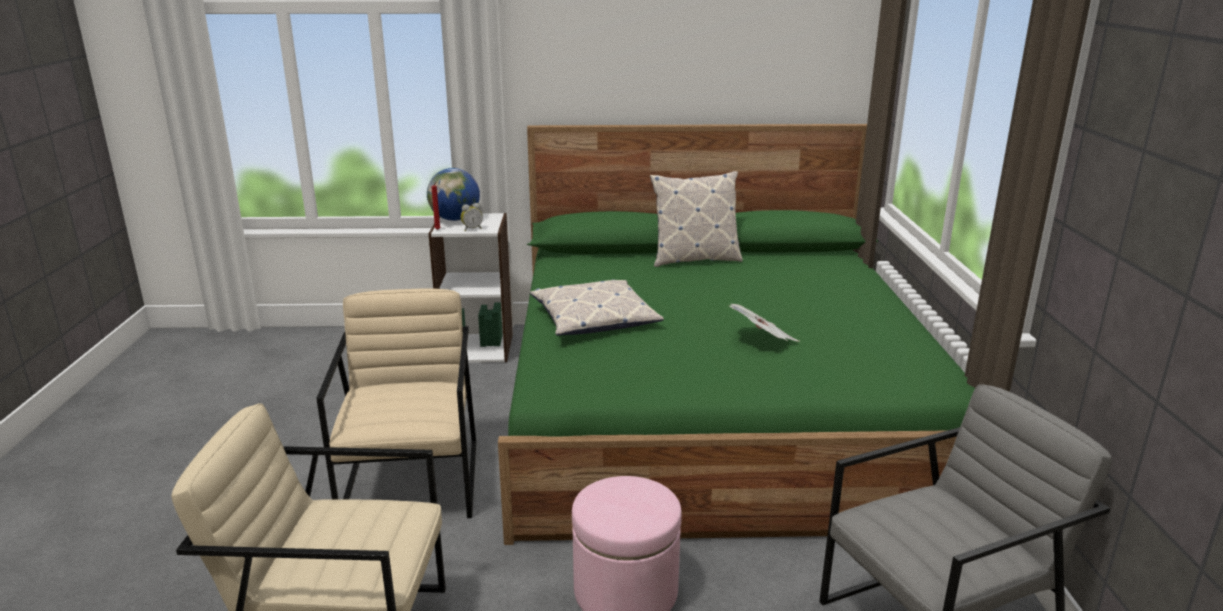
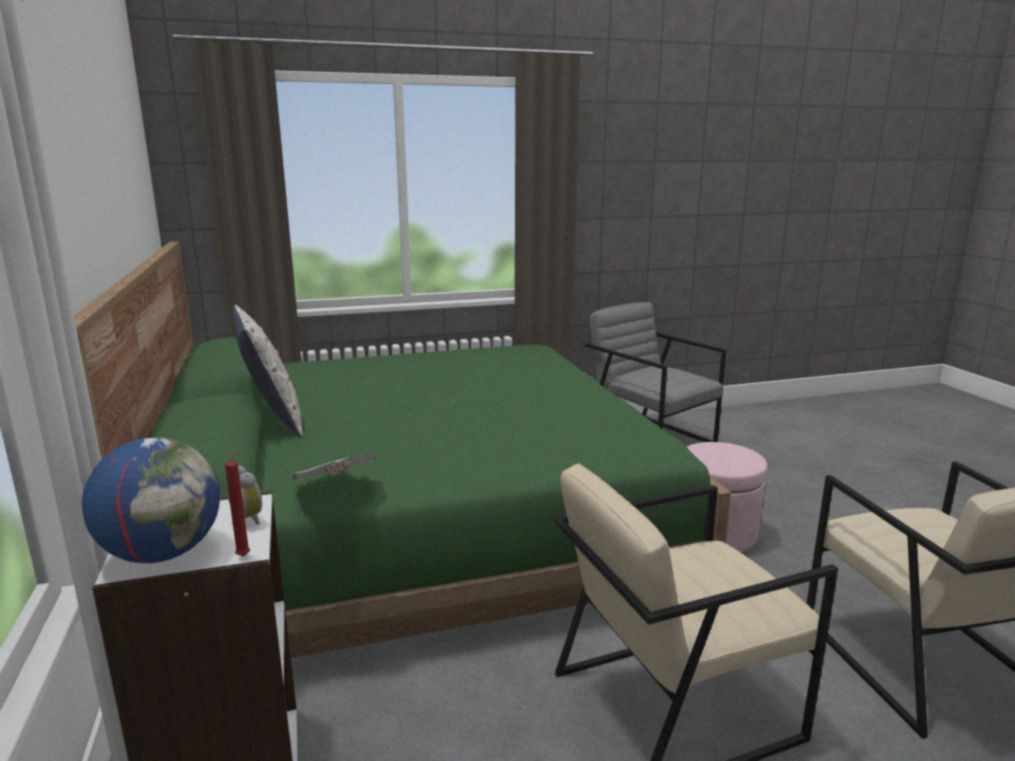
camera: 105 degrees left, 5 degrees down
(594, 319) = (492, 446): pillow -> none
(762, 340) = (499, 385): newspaper -> newspaper (335, 489)

